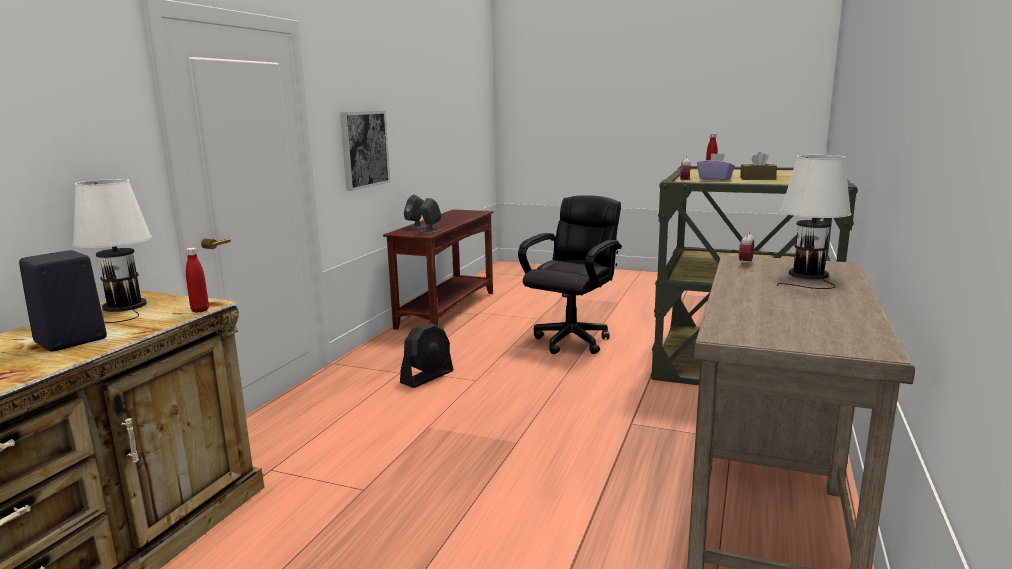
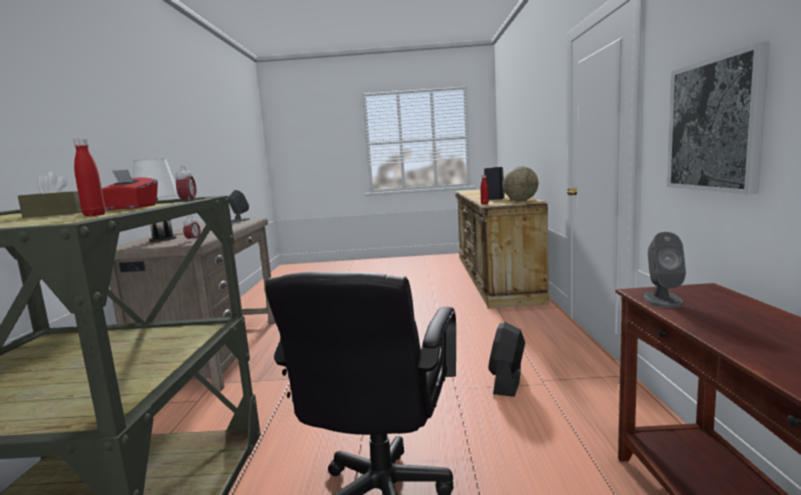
camera: 160 degrees right, 5 degrees down
(123, 307) = (521, 200): white table lamp -> globe
(416, 227) = (741, 307): grey speaker -> grey speaker (239, 220)
(715, 179) = (130, 208): purple tissue box -> red tissue box

